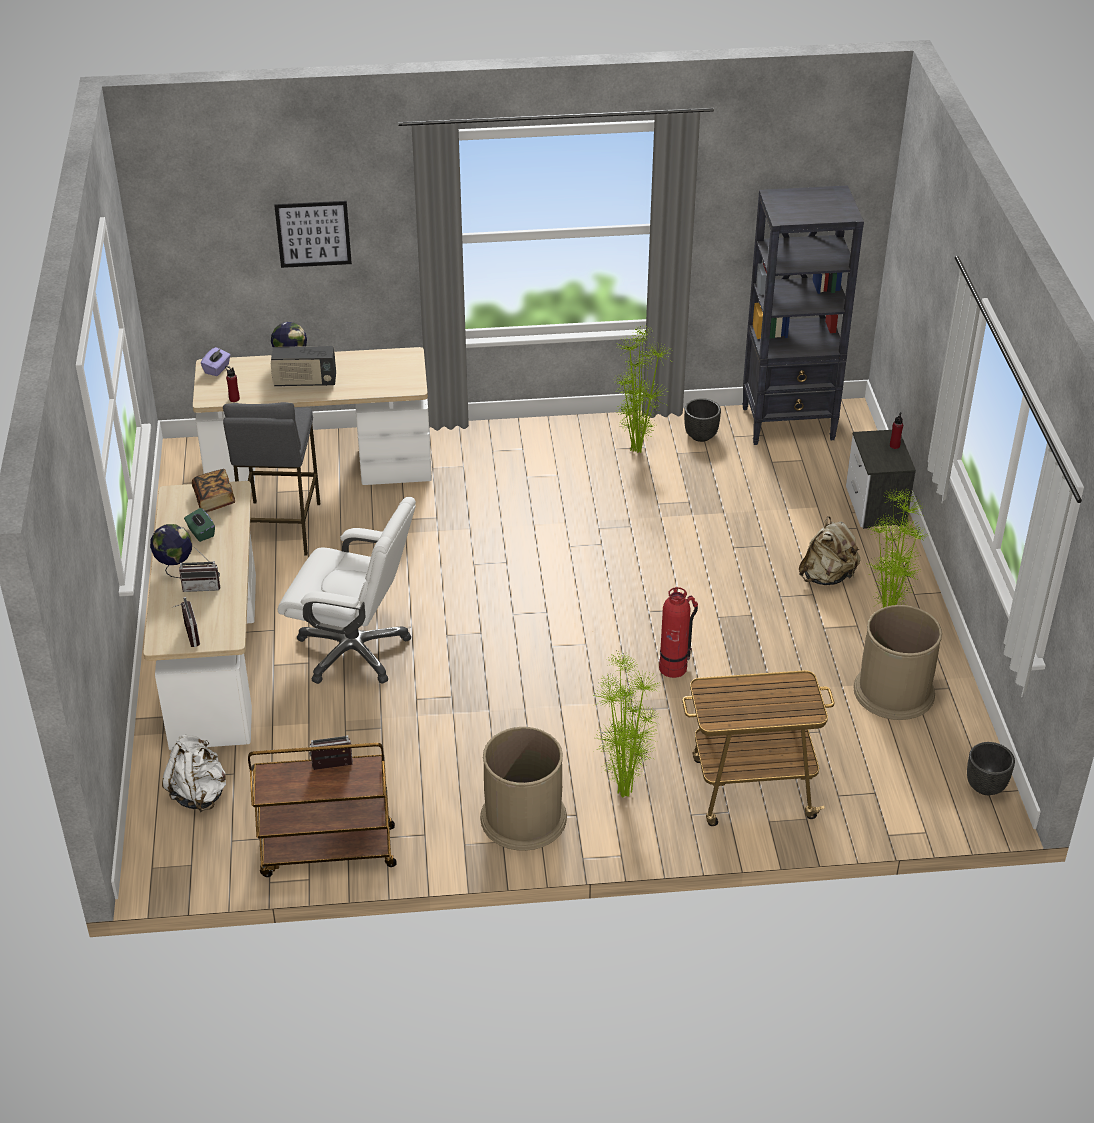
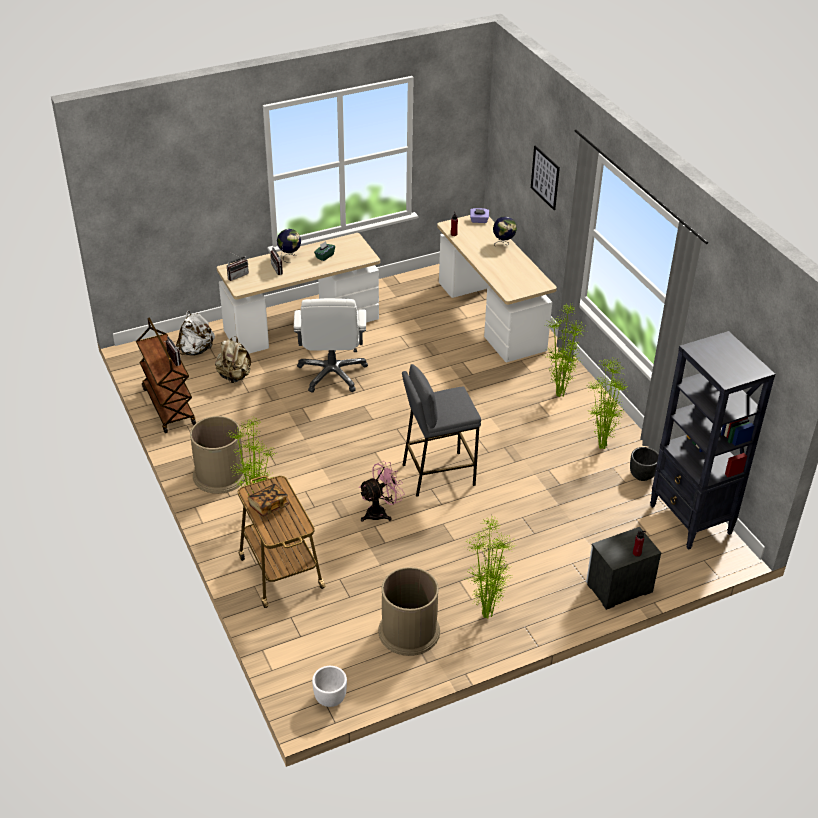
camera: 70 degrees right, 0 degrees up
(214, 499) = (356, 253): book -> book (268, 506)
(280, 528) = (425, 317): grey stool -> grey stool (438, 474)
(305, 382) = (487, 253): radio -> none
(519, 455) = (559, 394): none -> potted plant
(673, 668) = (380, 512): fire extinguisher -> pink fan
(827, 576) = (518, 573): beige backpack -> beige backpack (234, 376)
(986, 786) = (330, 699): black planter -> white planter

